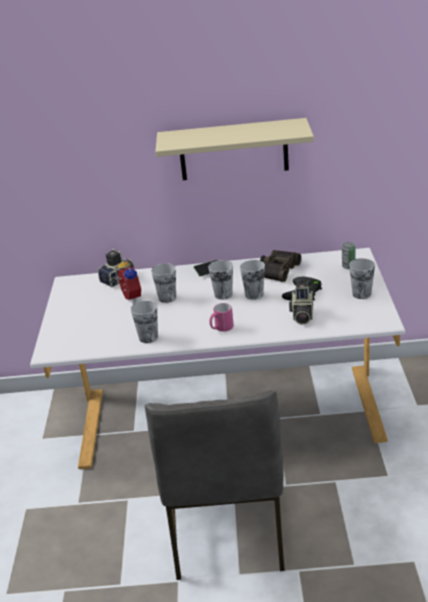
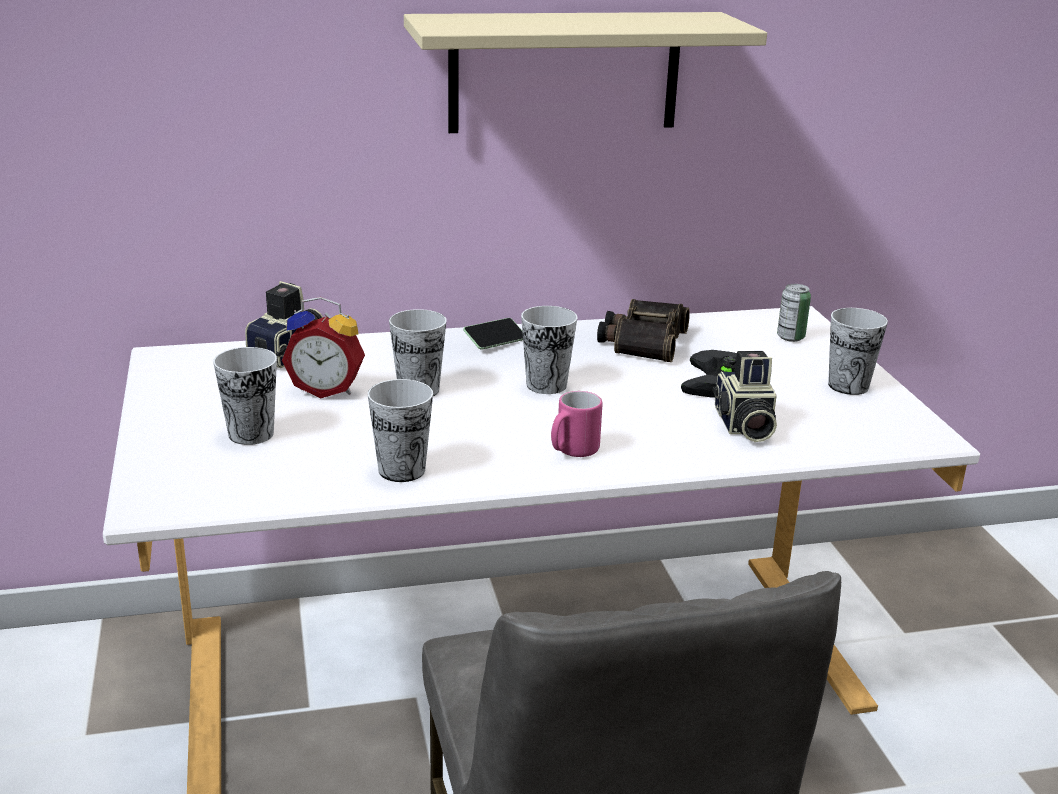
camera: 15 degrees left, 5 degrees down
(129, 297) = (327, 389): alarm clock -> alarm clock turned 135 degrees clockwise
(254, 295) = (616, 385): cup -> cup (251, 434)

